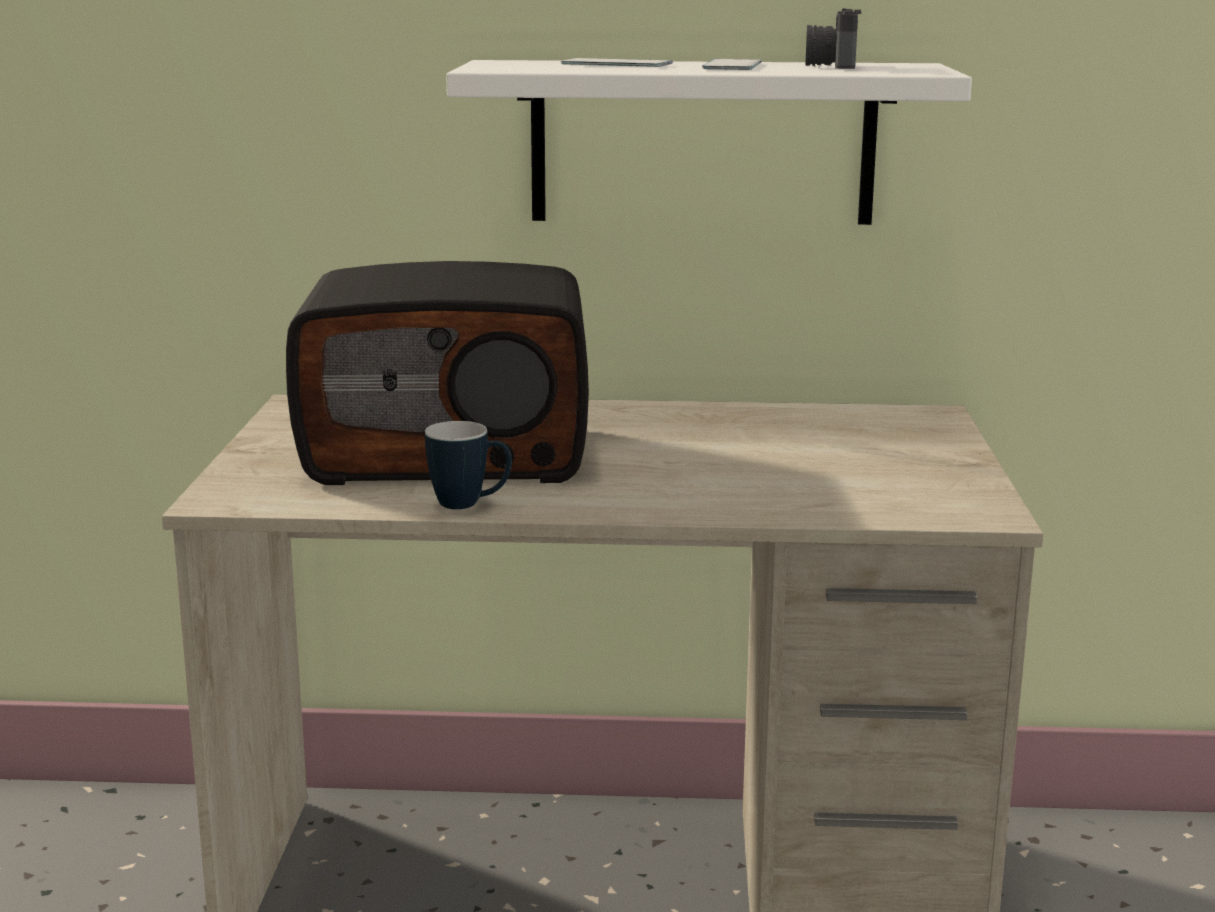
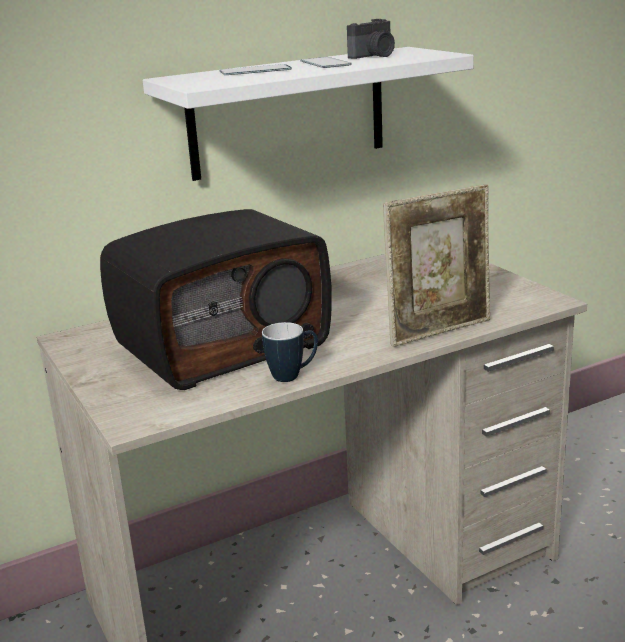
camera: 30 degrees left, 5 degrees up
(748, 508) = (439, 331): none -> picture frame
(831, 66) = (374, 56): camera -> camera turned 105 degrees counterclockwise

